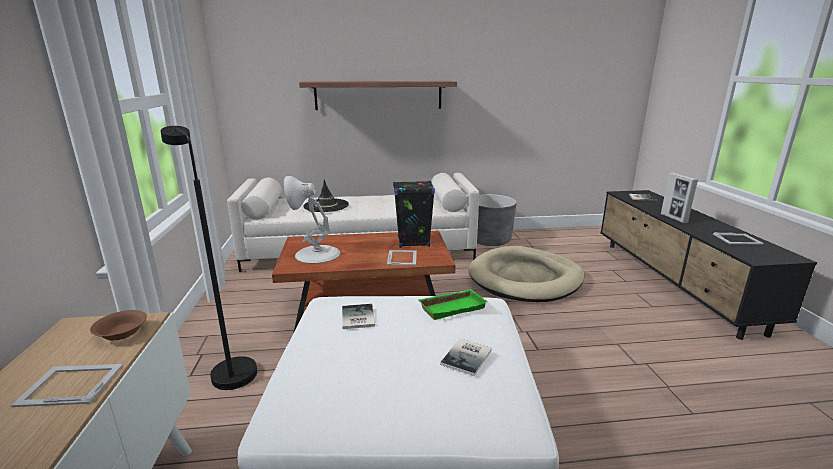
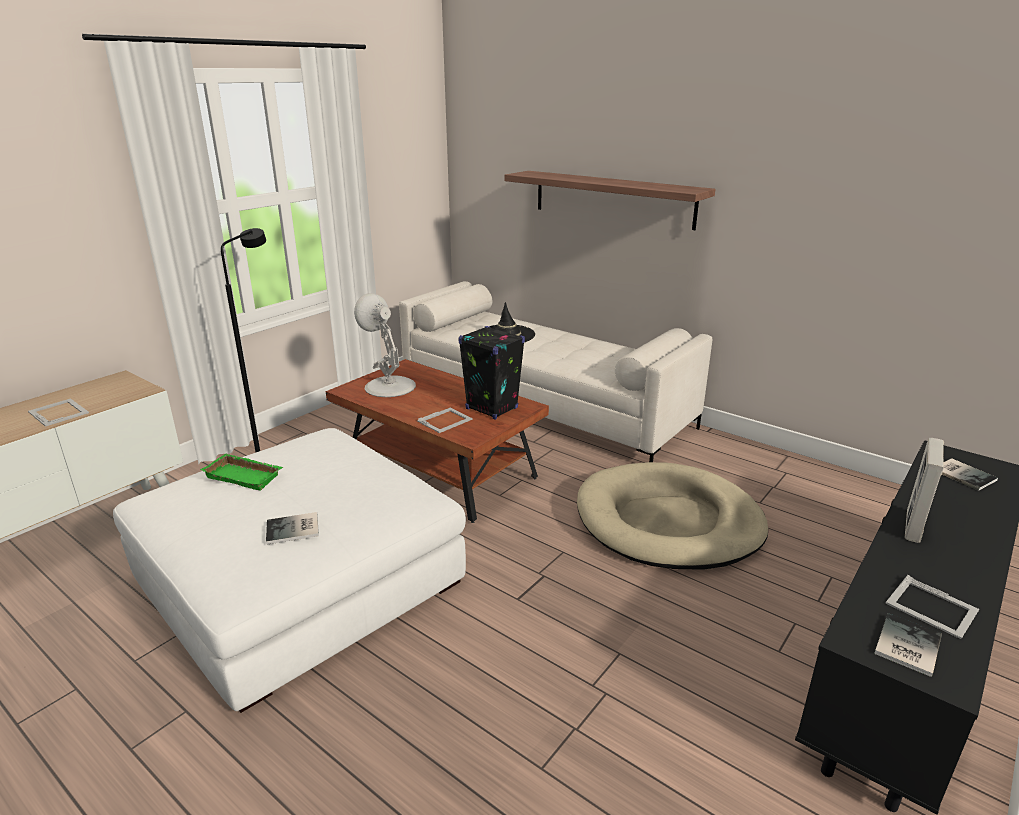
camera: 45 degrees right, 5 degrees up
(122, 333) = (123, 393): brown bowl -> none
(356, 317) = (299, 456): book -> book (905, 645)
(452, 307) = (377, 486): green tray -> green tray (245, 476)
(490, 240) = (725, 453): grey planter -> none

